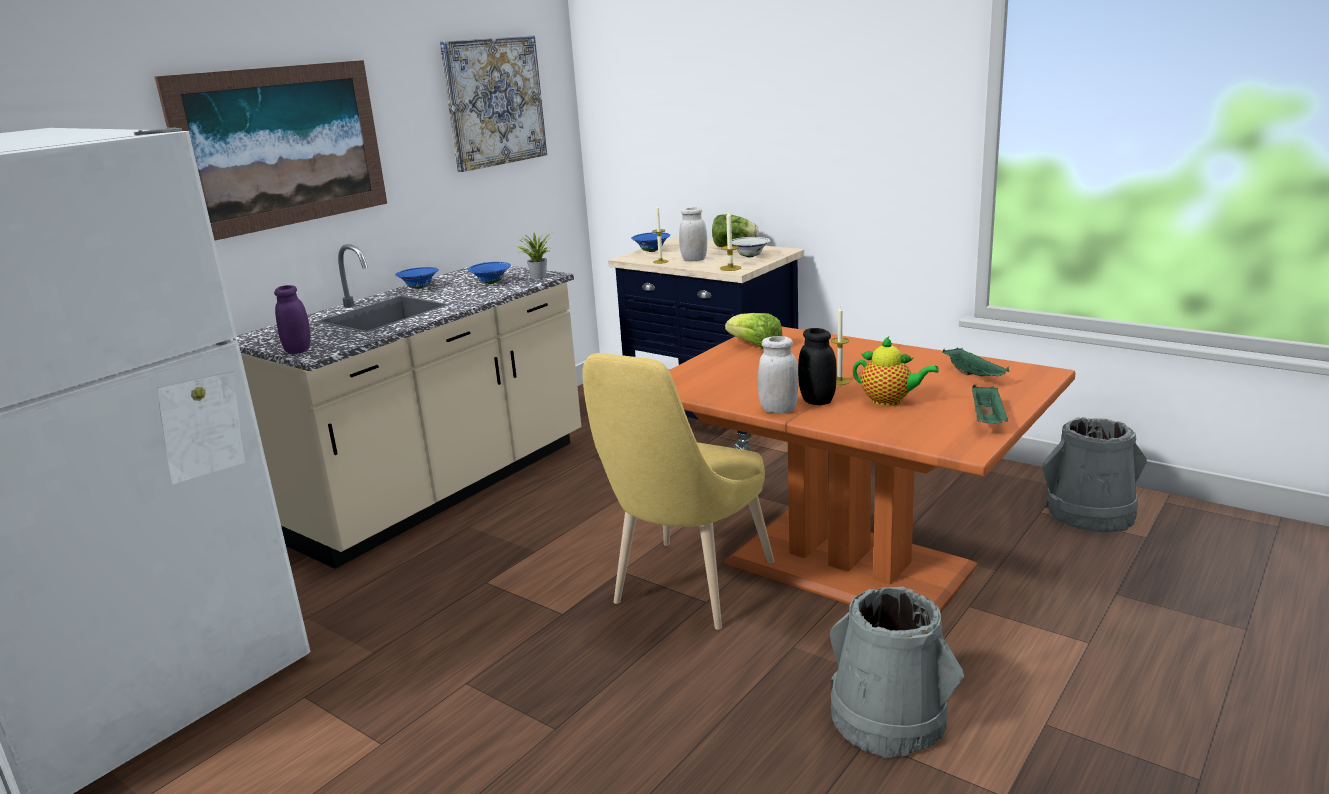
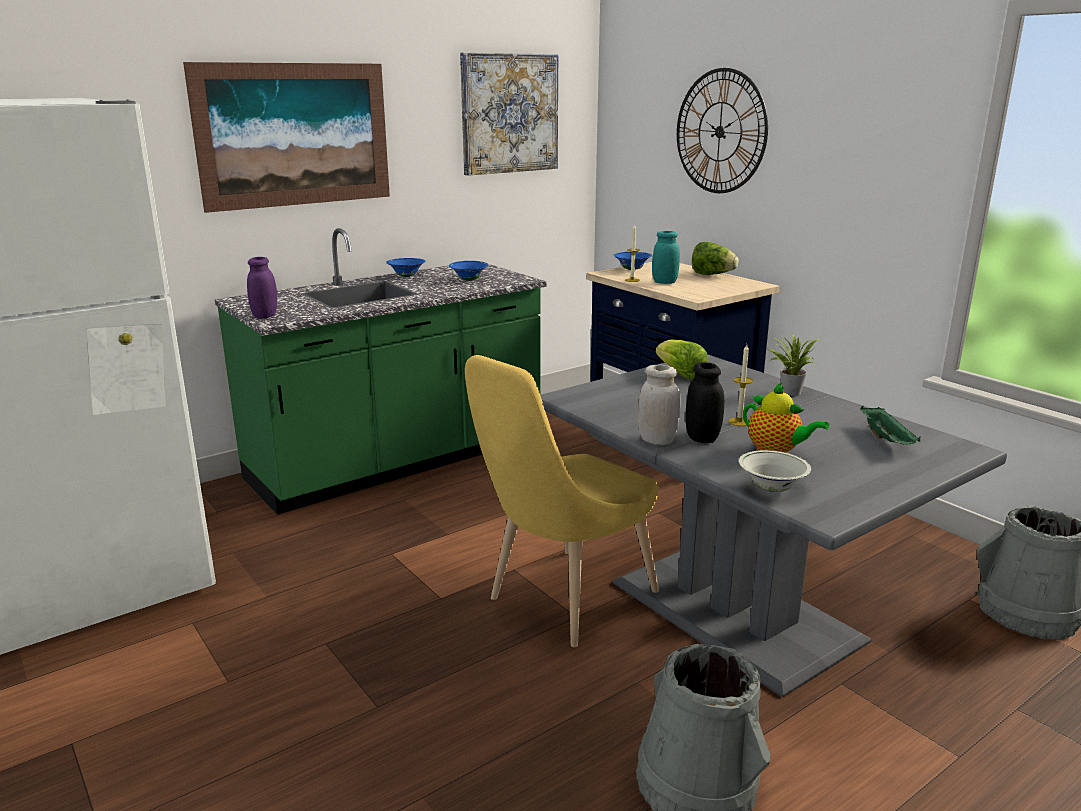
camera: 15 degrees right, 0 degrees up
(441, 489) = (398, 462): beige counter -> green counter
(537, 277) = (512, 280): potted plant -> potted plant (789, 391)
(694, 260) = (664, 282): white jar -> turquoise jar
(720, 103) = (720, 132): none -> wall clock
(730, 268) = (692, 294): candle -> none
(750, 256) = (720, 286): white bowl -> white bowl (771, 488)
(848, 566) = (733, 612): orange dining table -> grey dining table
(987, 420) = (869, 490): green tray -> none

